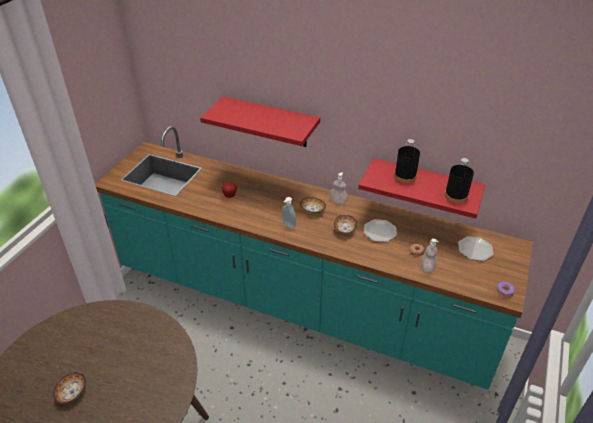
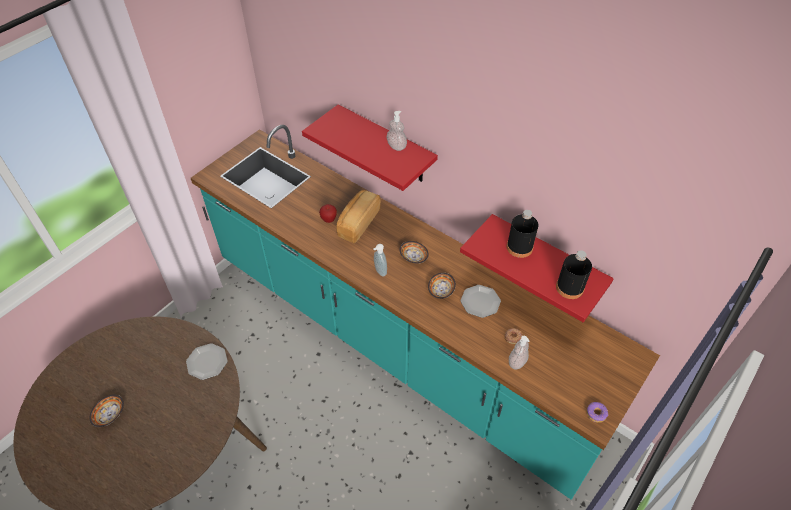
camera: 15 degrees right, 10 degrees up
(255, 194) = (357, 223): none -> bread
(338, 201) = (447, 251): soap dispenser -> soap dispenser (396, 146)
(474, 249) = (583, 350): plate -> plate (207, 362)

